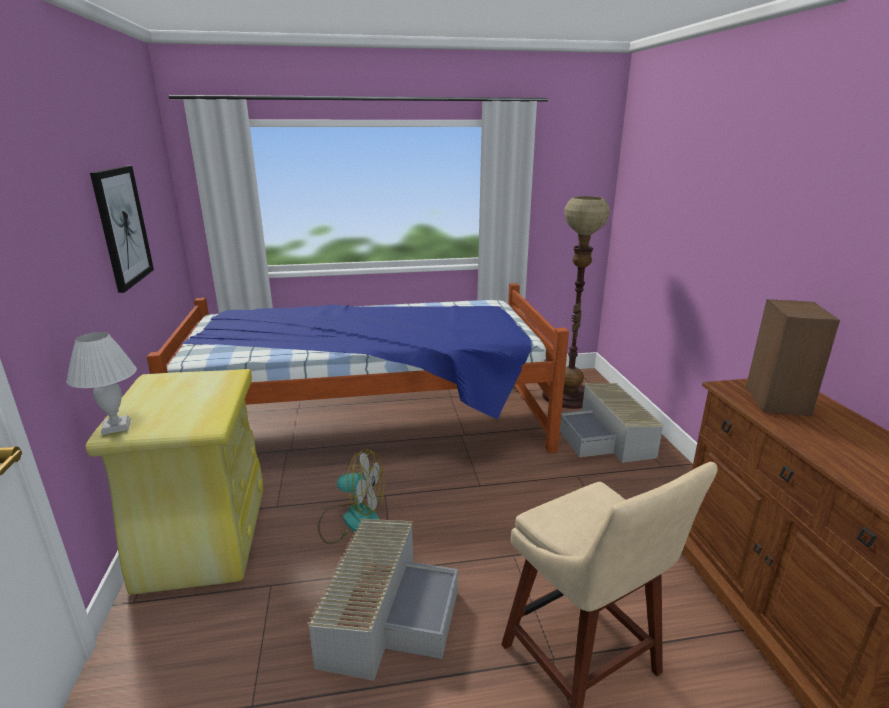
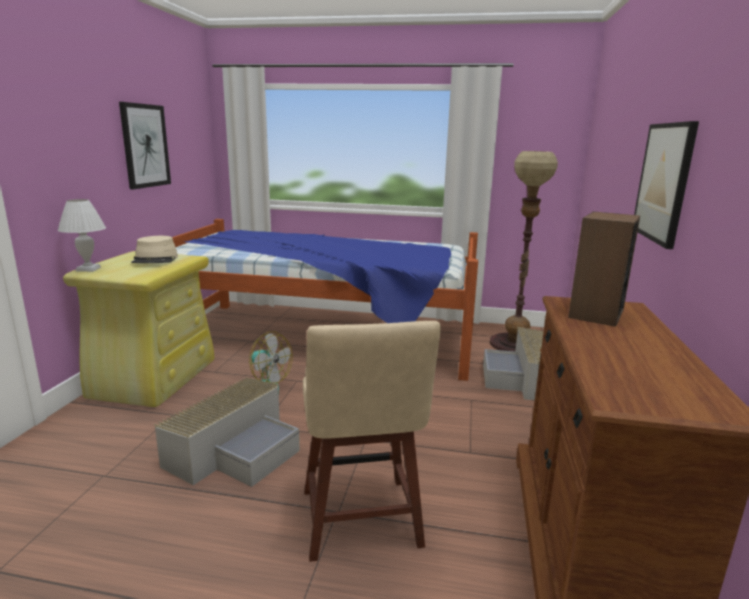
camera: 20 degrees right, 5 degrees down
(192, 388) = (155, 259): none -> beige hat
(792, 253) = (664, 182): none -> picture

